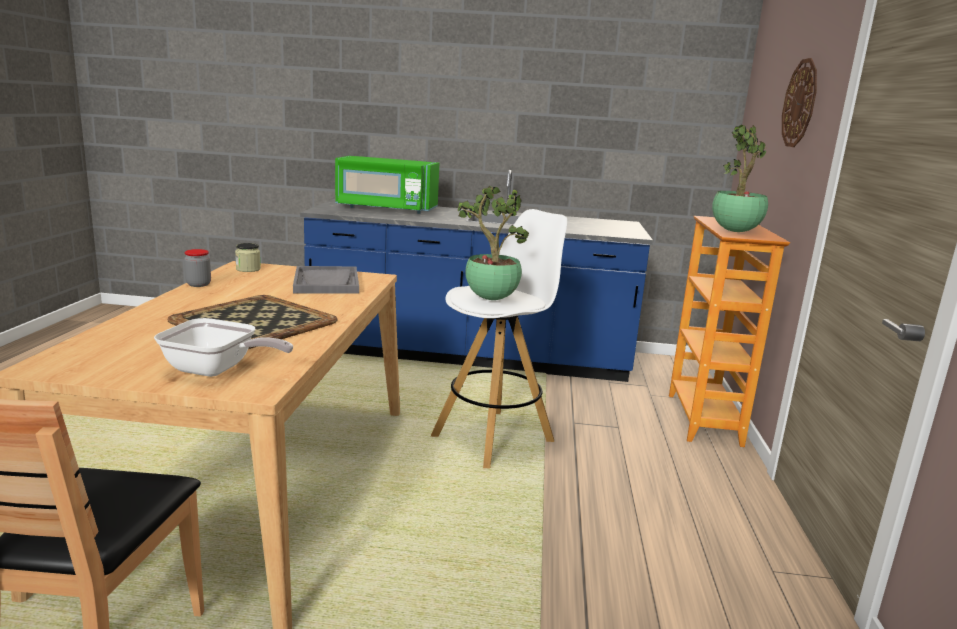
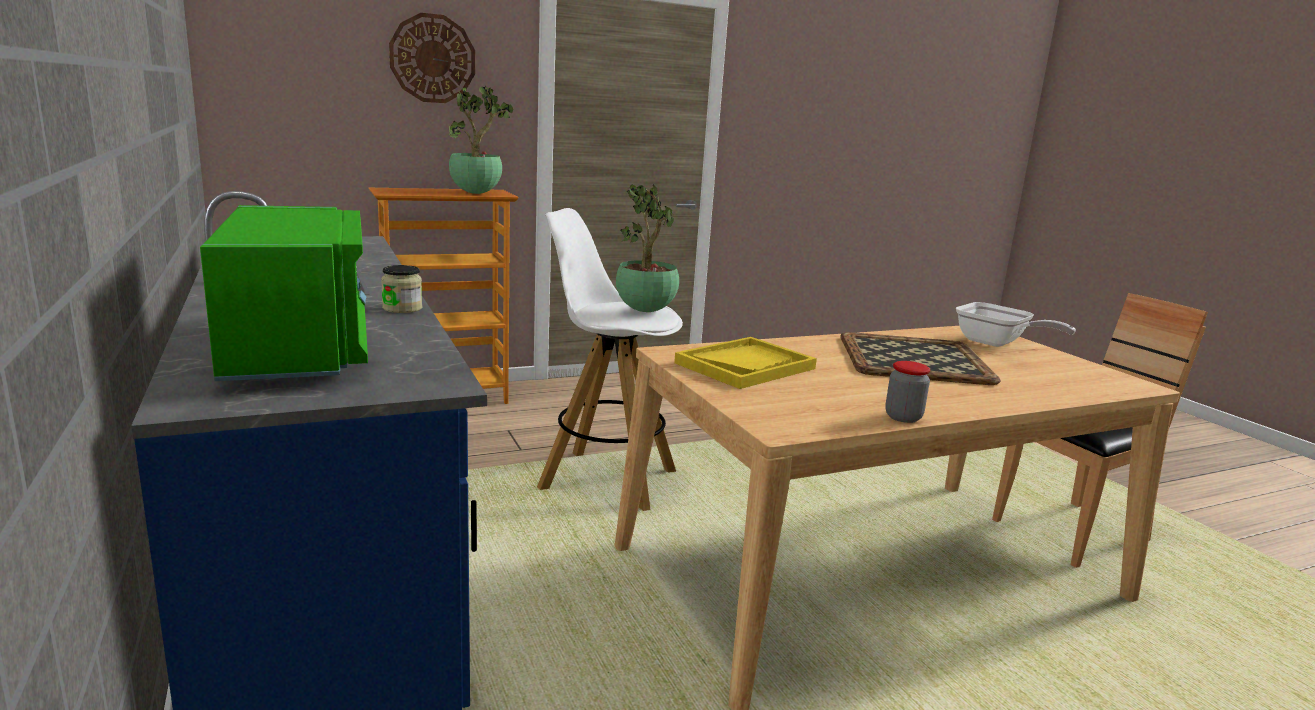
camera: 120 degrees left, 0 degrees up
(217, 370) = (996, 344): frying pan -> frying pan turned 150 degrees clockwise
(248, 269) = (786, 418): jar -> jar (402, 308)
(326, 283) = (745, 366): grey tray -> yellow tray

